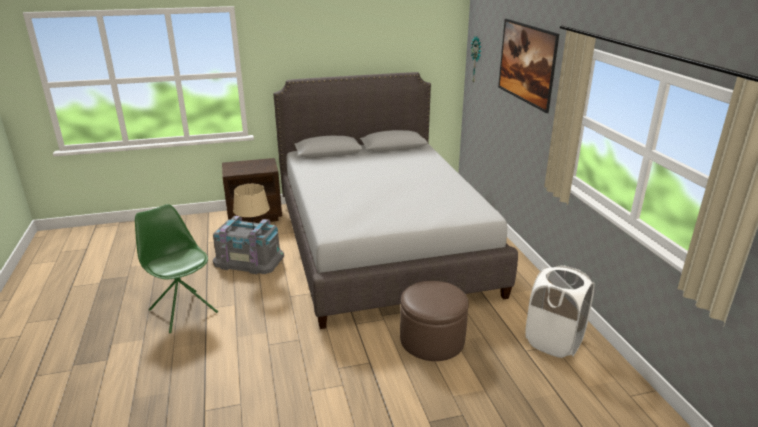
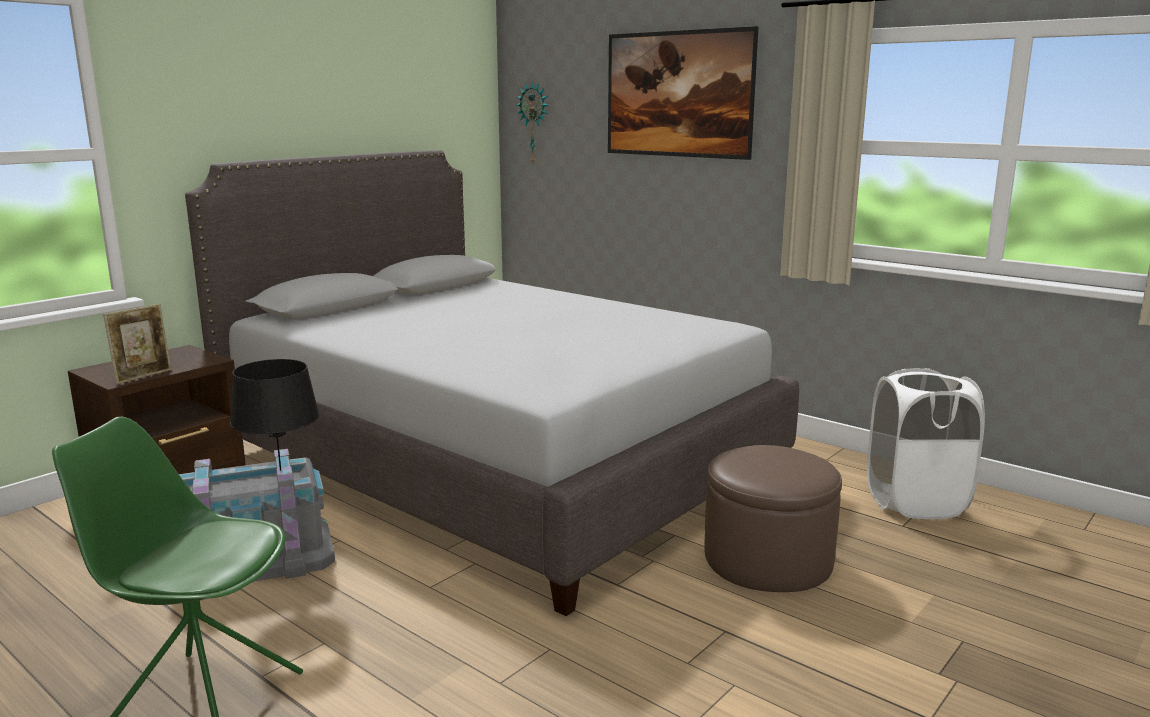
camera: 35 degrees left, 10 degrees down
(239, 172) = (143, 376): none -> picture frame
(253, 230) = (280, 470): beige table lamp -> black table lamp

